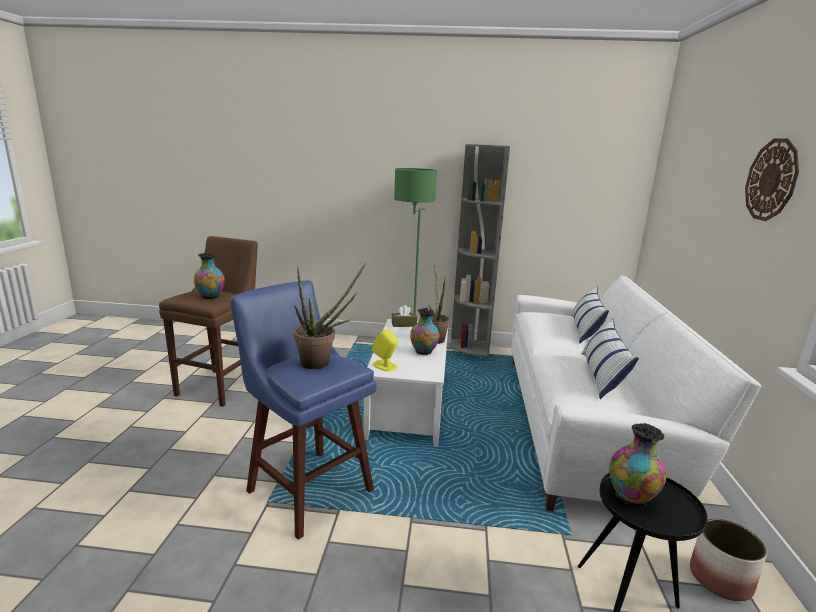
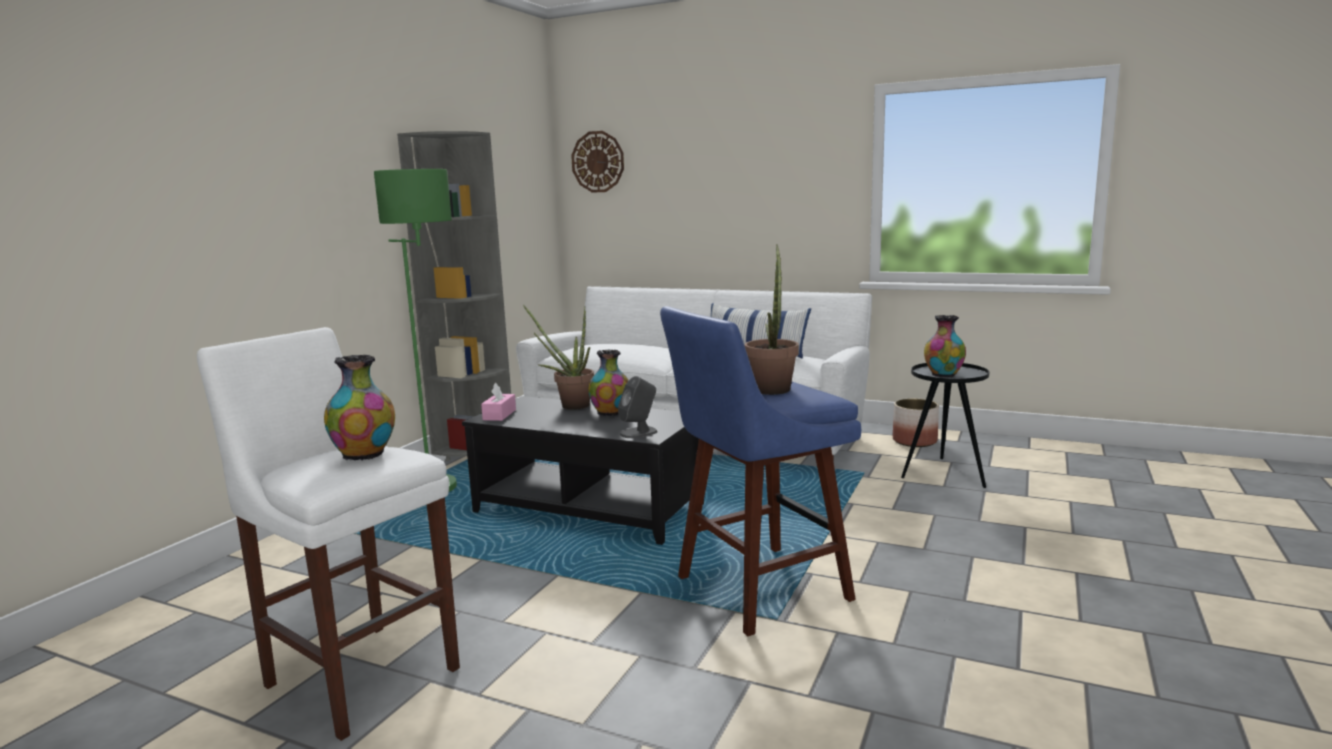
camera: 70 degrees left, 5 degrees down
(221, 385) = (358, 673): brown stool -> white stool
(385, 366) = (639, 432): yellow speaker -> grey speaker
(404, 324) = (499, 415): brown tissue box -> pink tissue box
(410, 404) = (589, 508): white coffee table -> black coffee table
(585, 329) = (636, 343): pillow -> none
(771, 180) = (778, 149): wall clock -> wall clock (598, 162)

